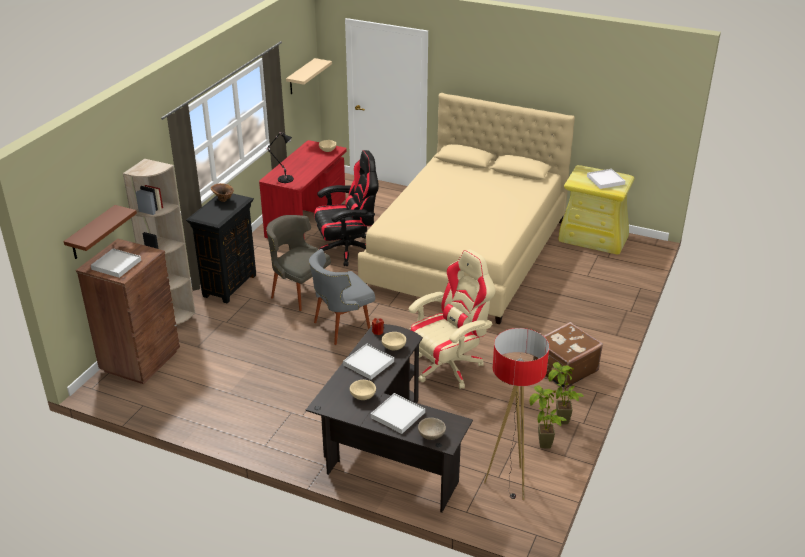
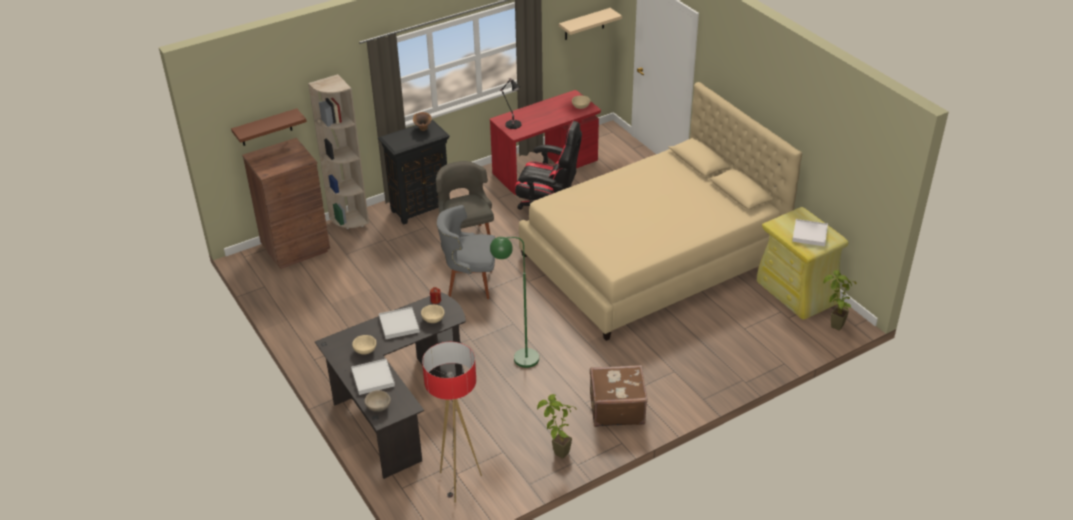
camera: 35 degrees right, 5 degrees up
(116, 265) = (272, 161): white tray -> none
(448, 367) = (518, 359): beige office chair -> green floor lamp
(543, 448) = (518, 469): potted plant -> potted plant (833, 328)

